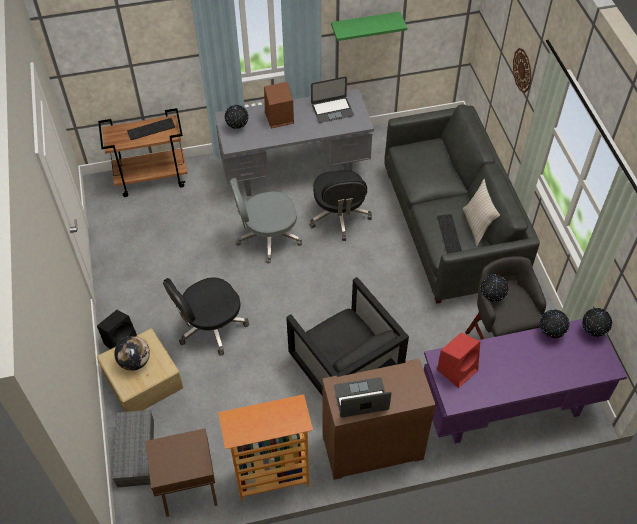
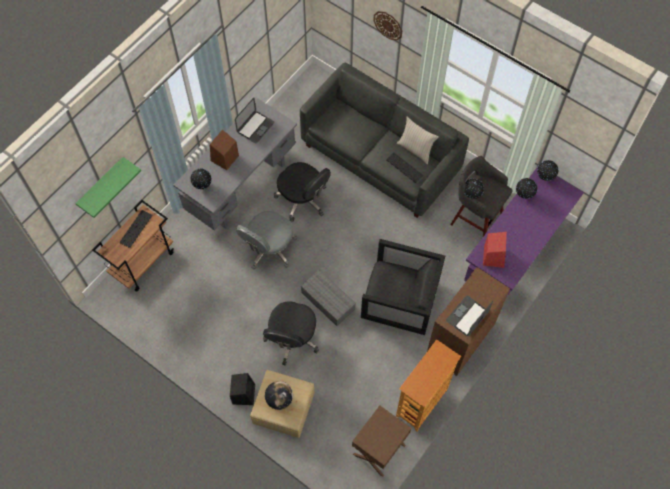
camera: 40 degrees left, 10 degrees up
(135, 452) = (325, 455): grey storage box -> grey storage box (327, 301)
(365, 26) = (246, 52): green shelf -> green shelf (102, 185)

